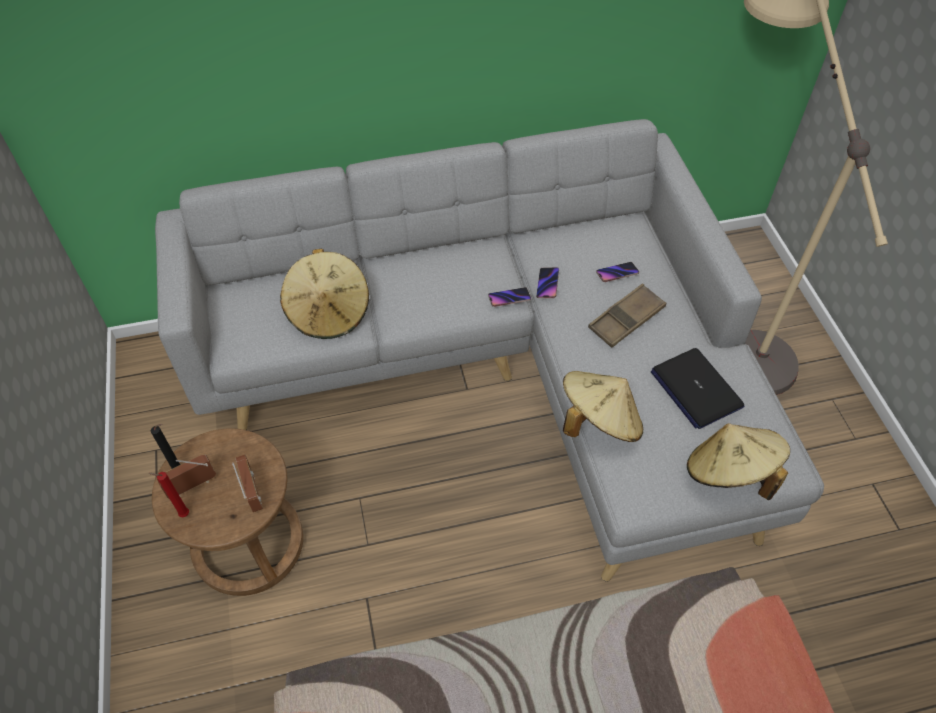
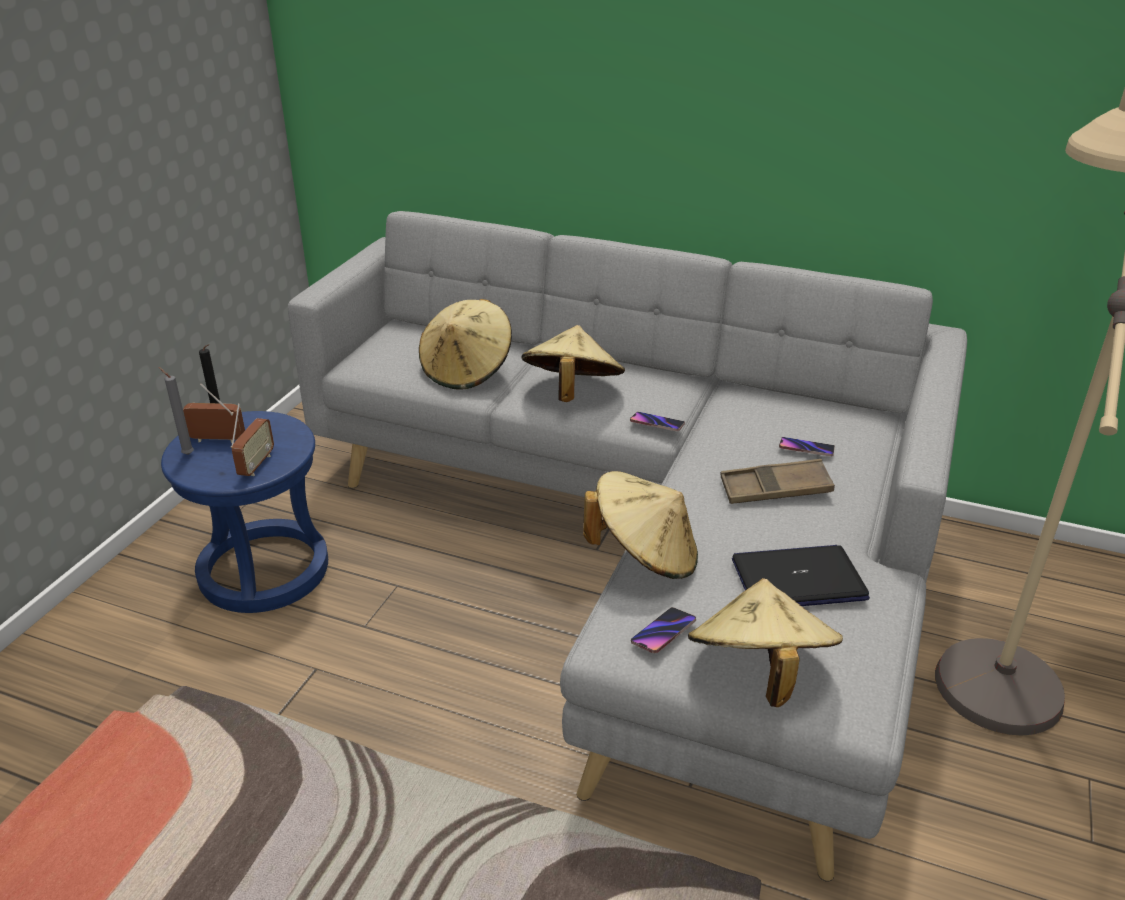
camera: 35 degrees right, 20 degrees down
(182, 514) = (186, 454): red candle -> grey candle
(248, 544) = (264, 570): brown stool -> blue stool
(427, 297) = (571, 393): none -> beige hat
(547, 284) = (713, 430): phone -> phone (663, 633)
(695, 389) = (798, 579): laptop -> laptop turned 75 degrees clockwise

